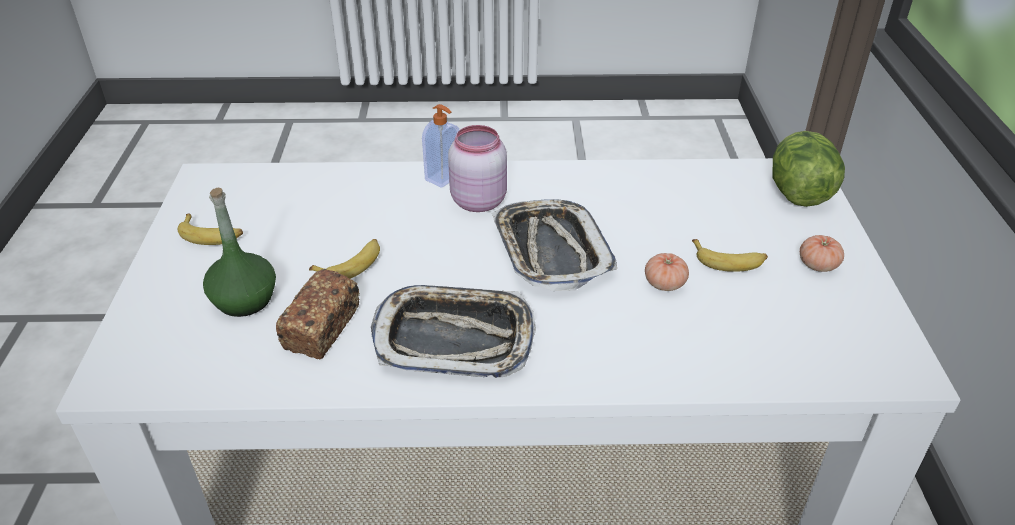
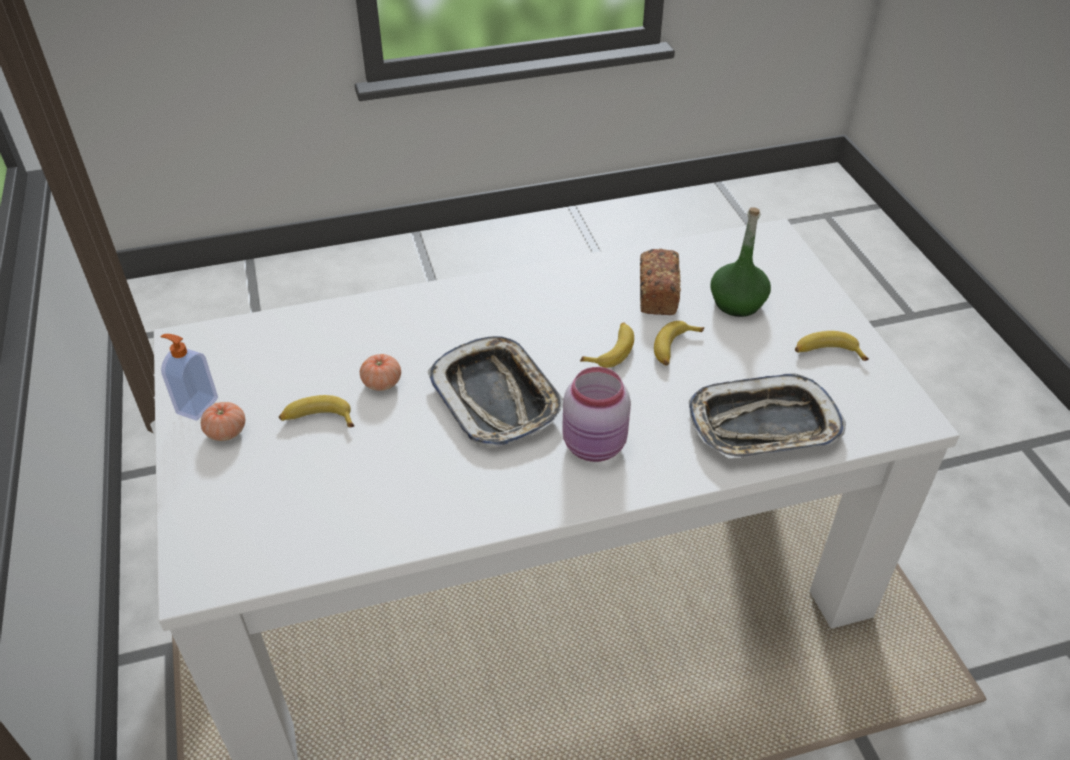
camera: 165 degrees right, 5 degrees up
(416, 274) = (611, 350): none -> banana
(444, 178) = (650, 472): soap dispenser -> soap dispenser (196, 405)
(454, 338) = (550, 304): tray -> tray (763, 426)
(798, 193) = (216, 535): lettuce -> none

